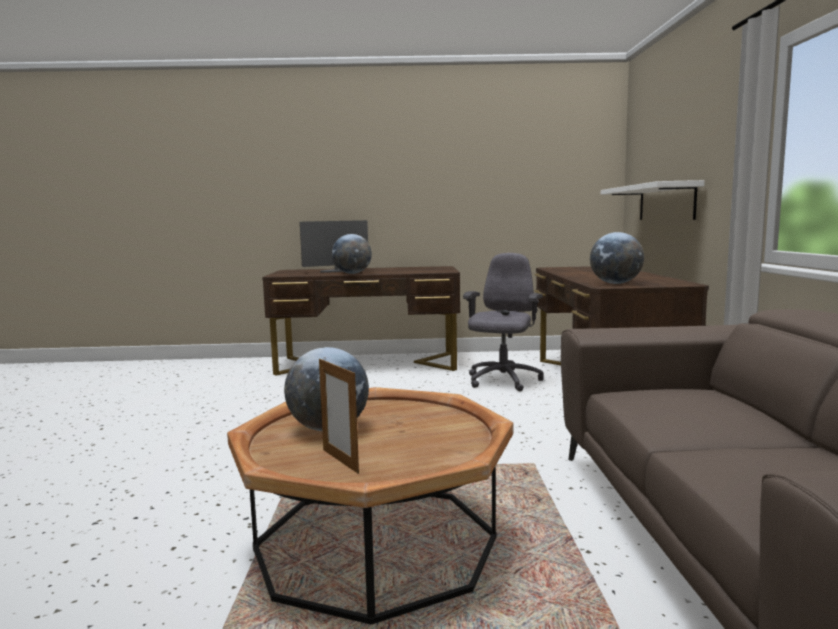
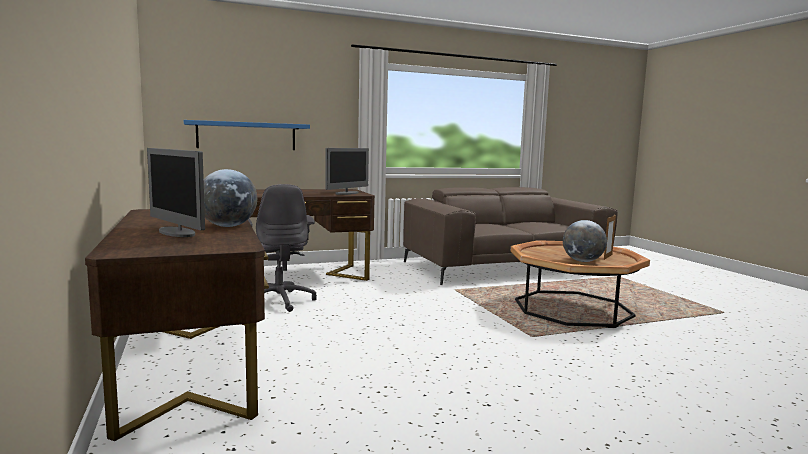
camera: 110 degrees left, 0 degrees up
(502, 381) = (279, 301): grey office chair -> grey office chair turned 120 degrees counterclockwise
(615, 283) = (347, 193): globe -> monitor
(666, 202) = (246, 136): white shelf -> blue shelf

